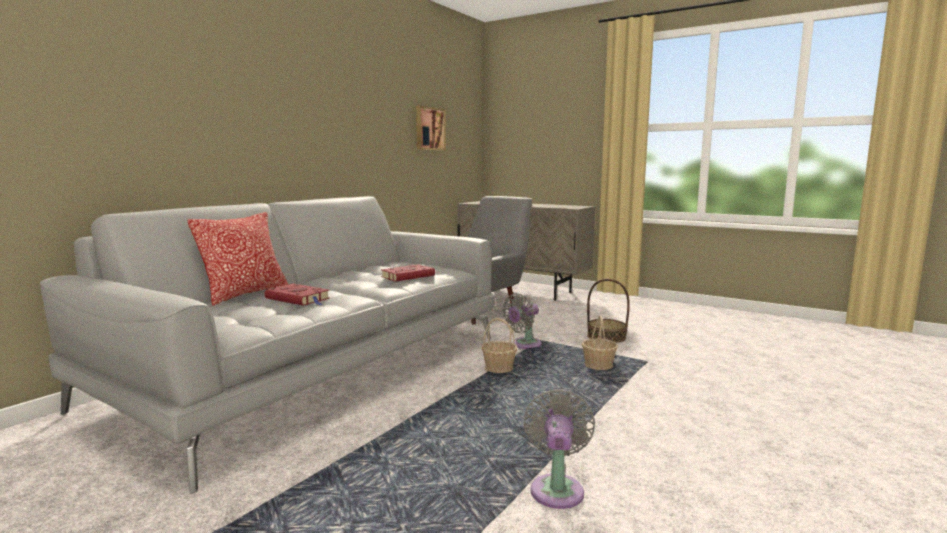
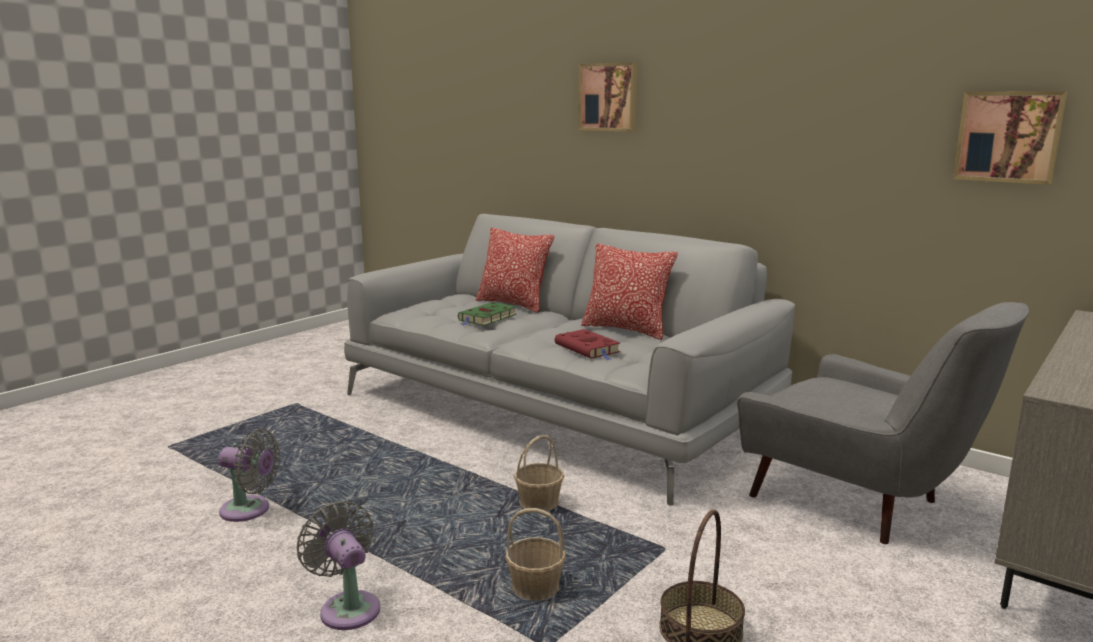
camera: 95 degrees right, 5 degrees up
(213, 82) = (609, 97): none -> picture
(299, 299) = (486, 318): red book -> green book
(358, 271) = (626, 329): none -> pillow
(524, 345) = (642, 531): grey fan -> grey fan (348, 607)

